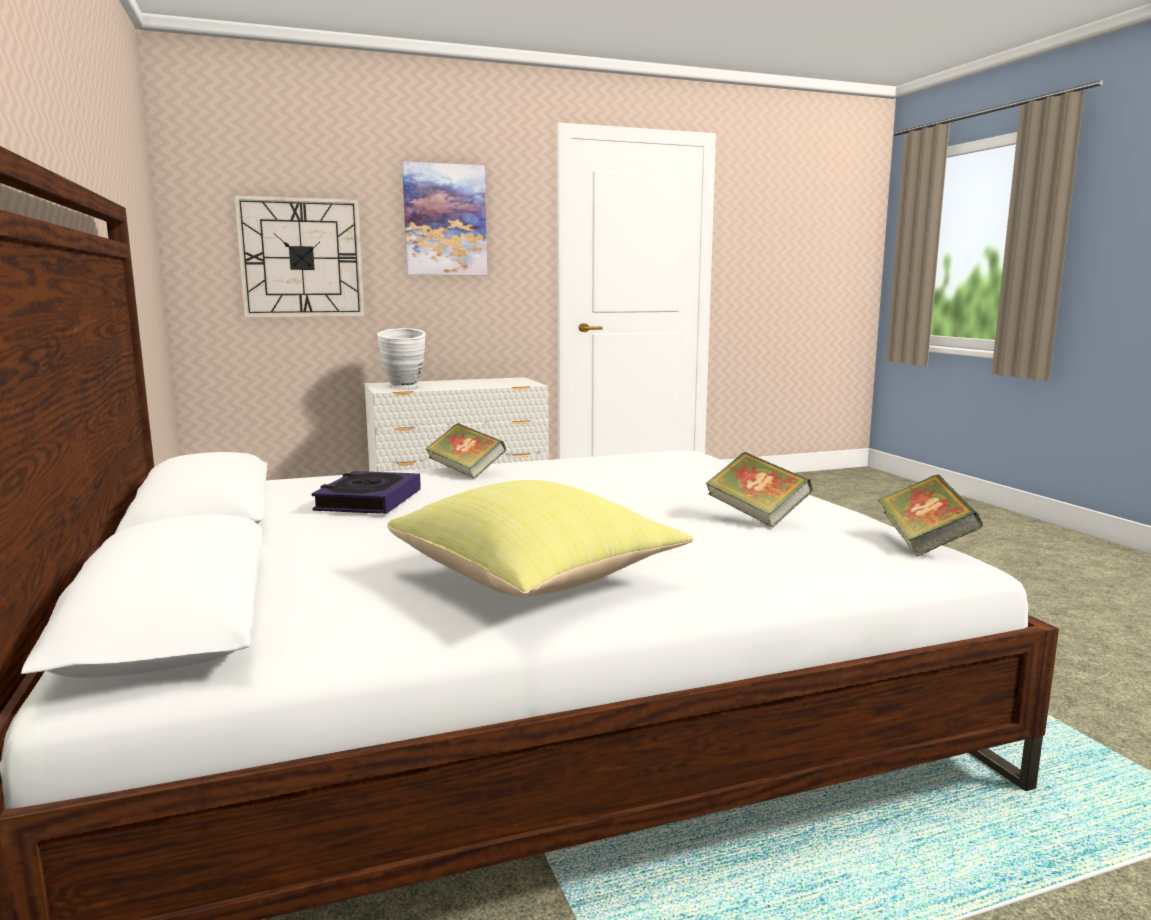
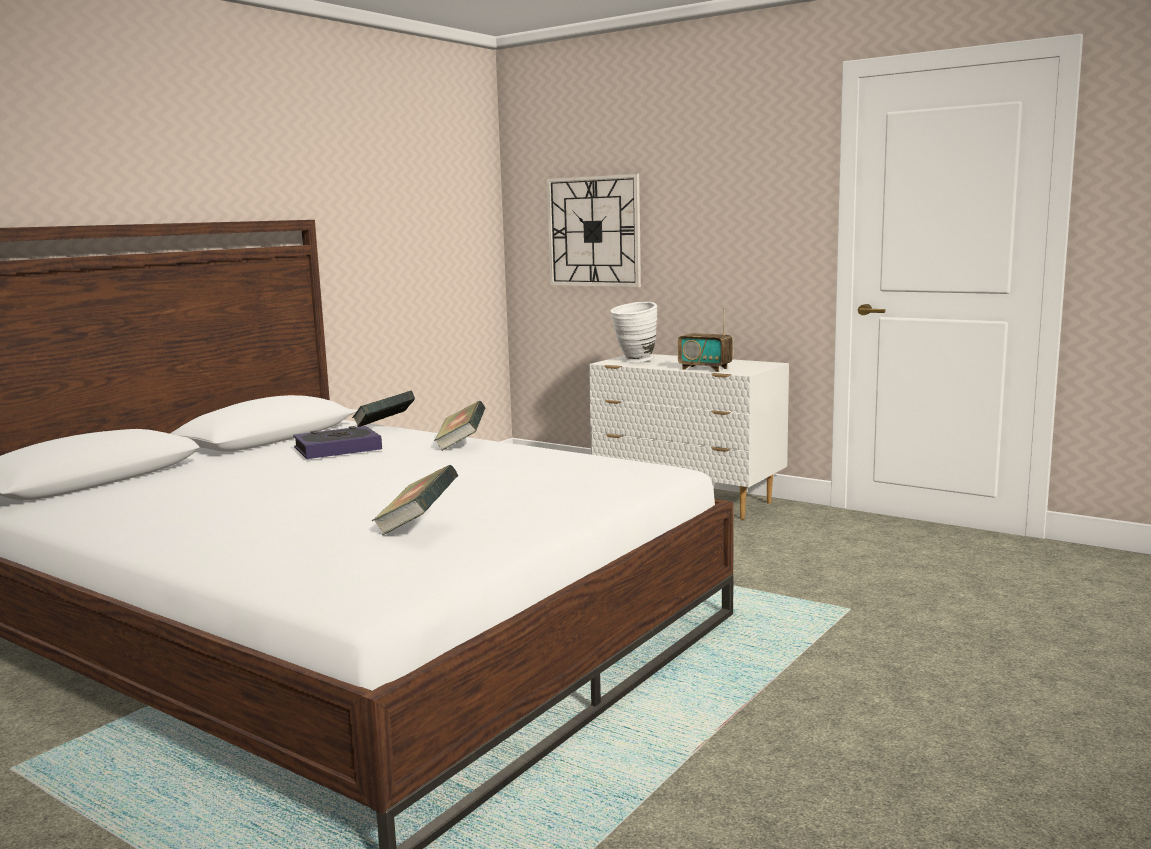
camera: 55 degrees right, 0 degrees up
(445, 220) = (716, 188): picture -> none
(492, 385) = (705, 369): none -> radio
(538, 581) = (196, 516): yellow pillow -> none
(924, 543) = (410, 585): book -> book (384, 427)

